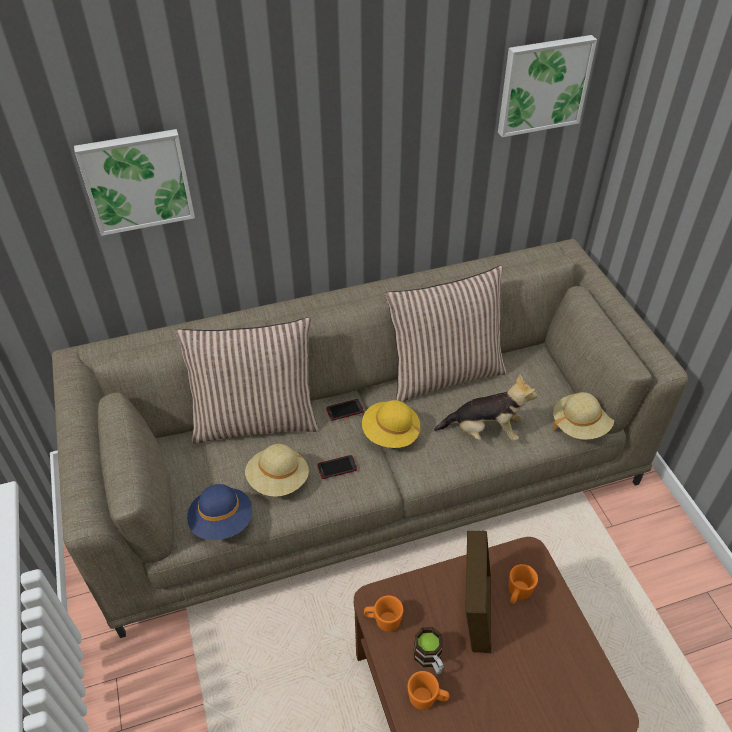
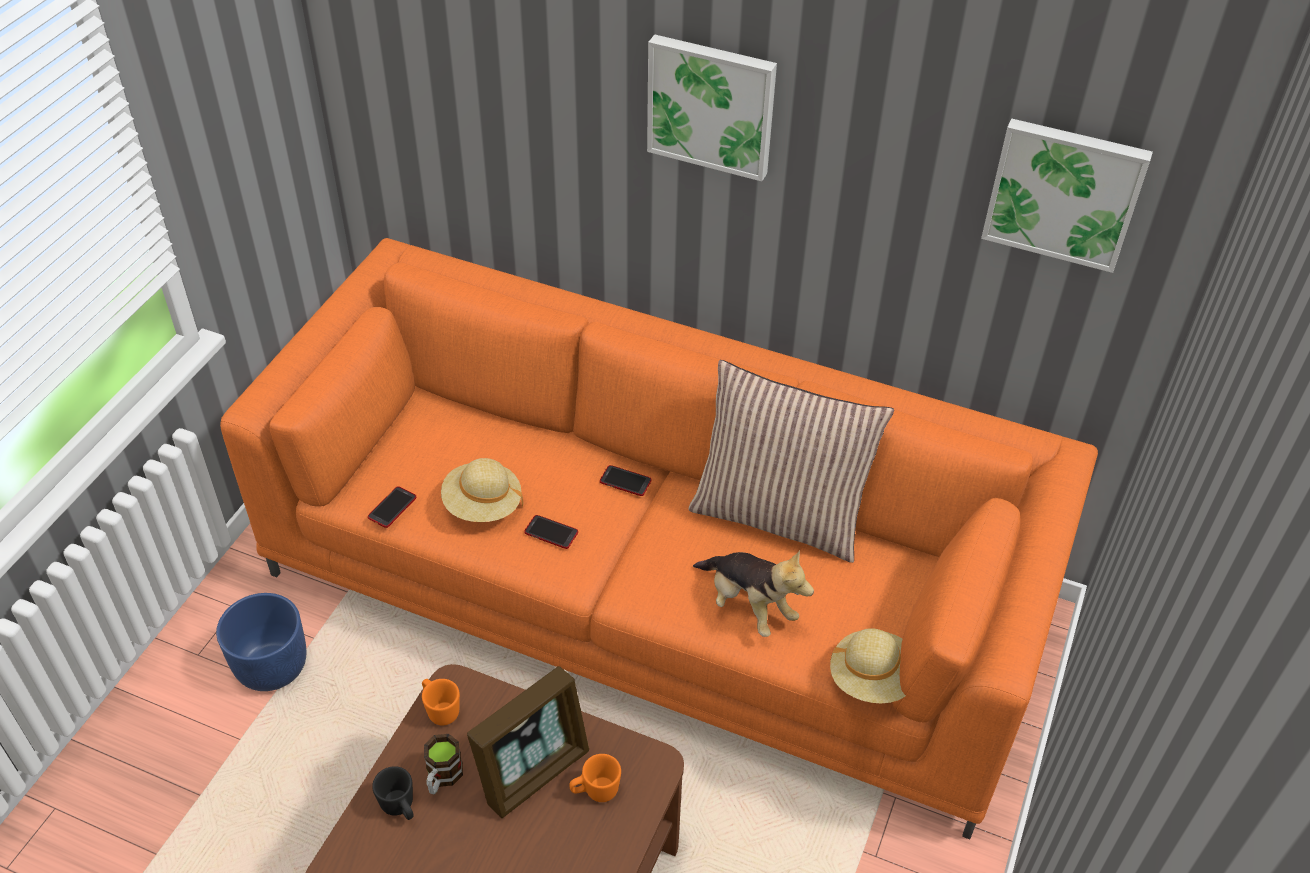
camera: 40 degrees right, 0 degrees up
(137, 180) = (507, 87): picture -> picture (712, 105)
(183, 695) = (271, 666): none -> blue planter
(222, 522) = (392, 508): blue hat -> phone
(256, 420) = (527, 432): pillow -> none
(366, 473) = (653, 590): beige sofa -> orange sofa
(390, 434) = (644, 537): yellow hat -> none
(427, 699) = (400, 808): orange mug -> black mug

